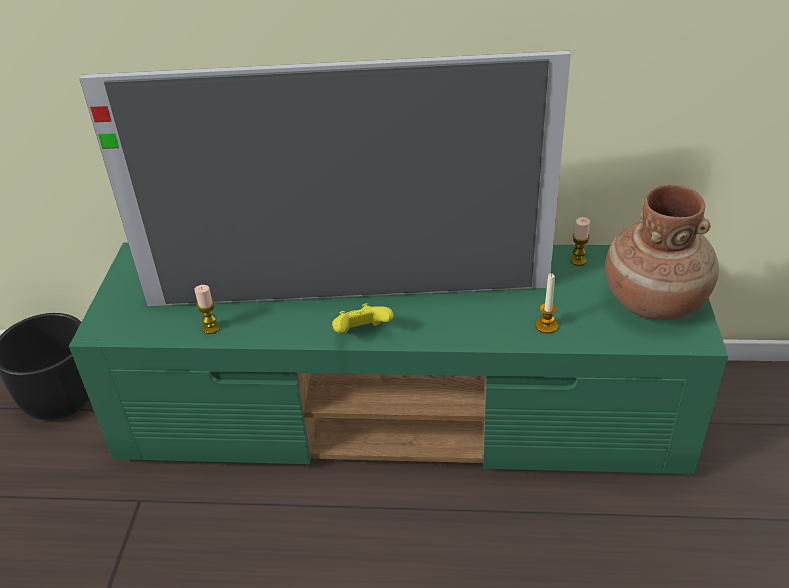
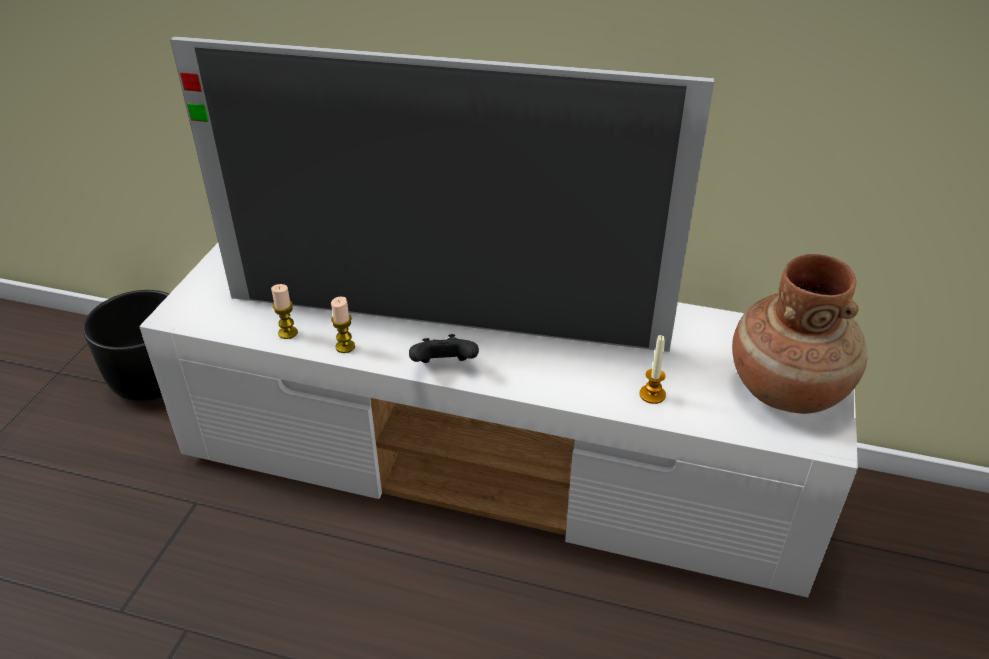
camera: 10 degrees right, 0 degrees up
(362, 333) = (444, 367): yellow game controller -> black game controller
(405, 414) = (498, 464): green tv stand -> white tv stand
(578, 260) = (712, 327): candle -> candle (345, 346)

